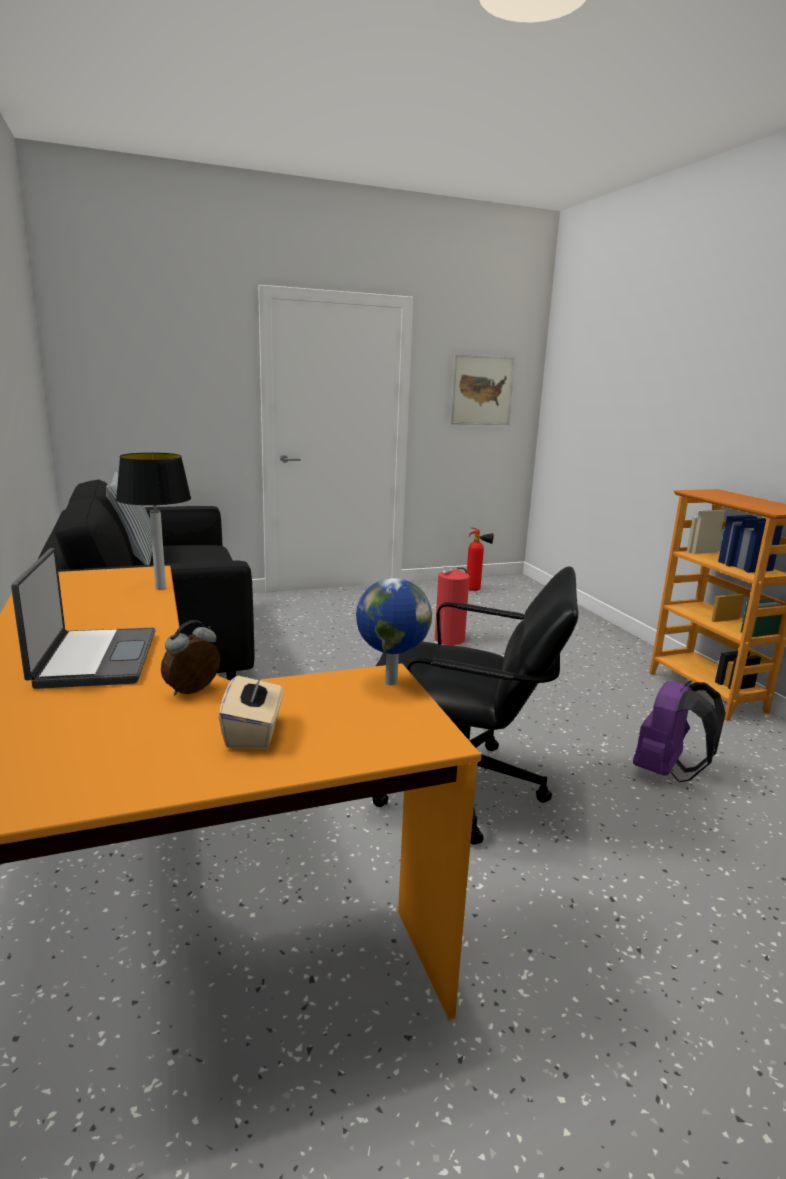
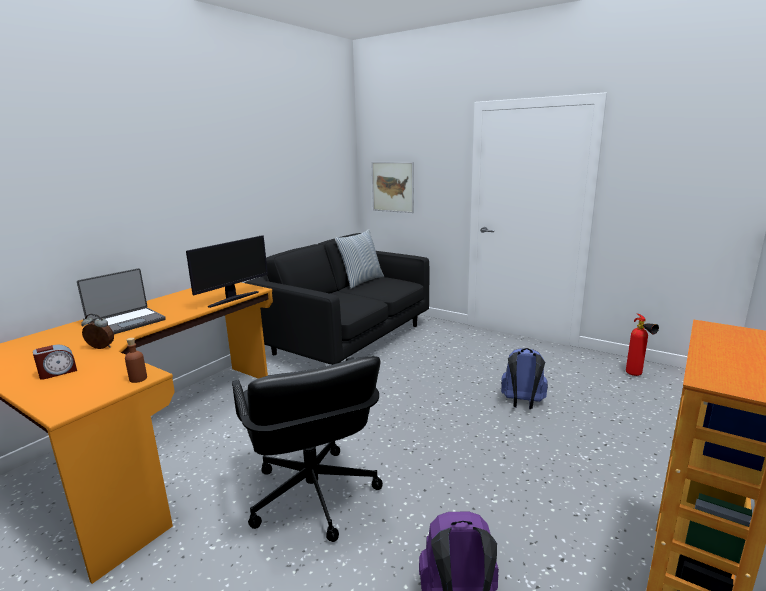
camera: 55 degrees right, 0 degrees up
(159, 587) = (233, 299): table lamp -> monitor
(254, 732) = (58, 372): beige tissue box -> alarm clock
(389, 682) = (138, 379): globe -> brown bottle
(450, 639) = (522, 403): fire extinguisher -> blue backpack
(482, 390) = (684, 177): picture -> picture (392, 187)

